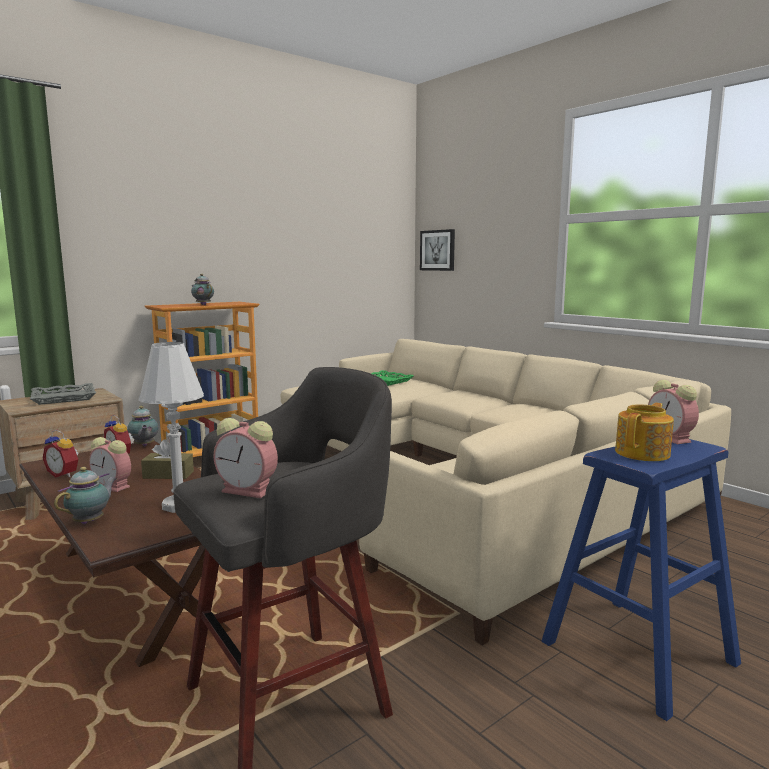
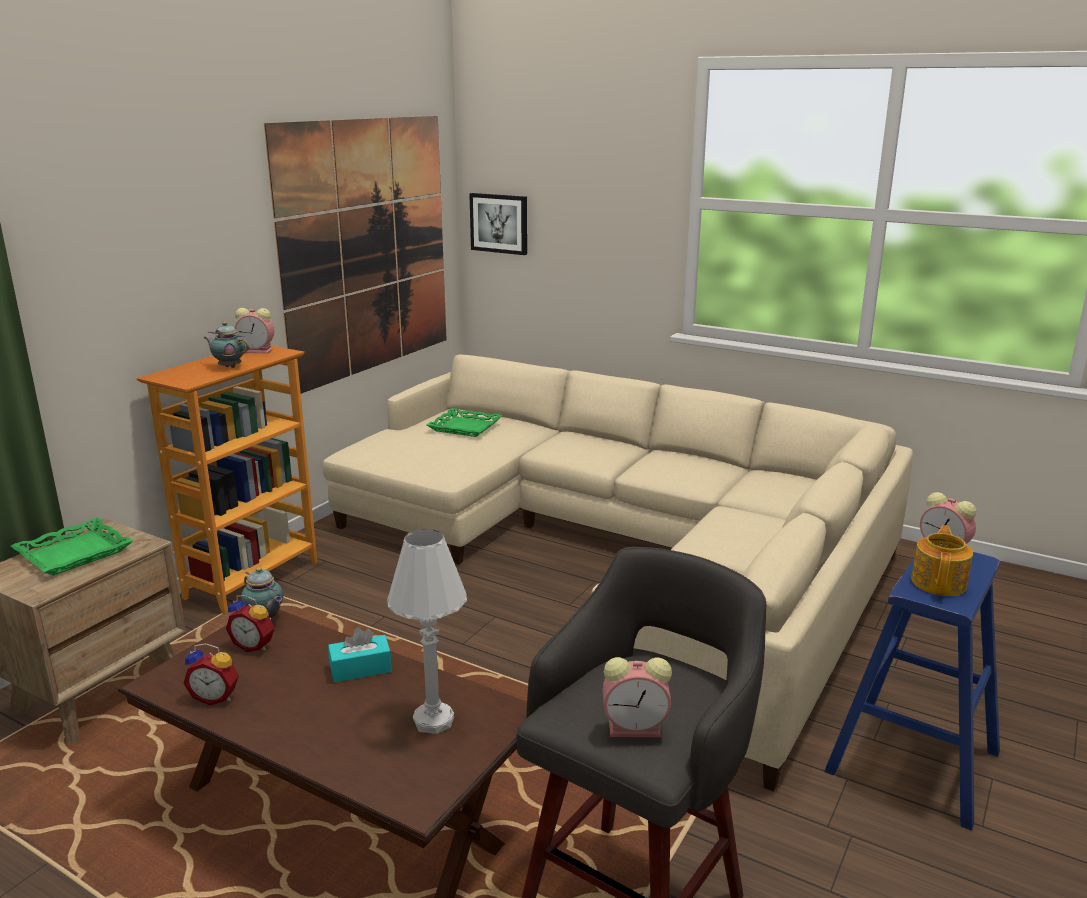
camera: 20 degrees left, 10 degrees up
(63, 398) = (74, 554): grey tray -> green tray
(91, 521) = (351, 771): teapot -> none
(114, 487) = (312, 706): alarm clock -> alarm clock (258, 351)
(168, 474) = (360, 668): brown tissue box -> turquoise tissue box
(336, 256) = (368, 248): none -> picture

